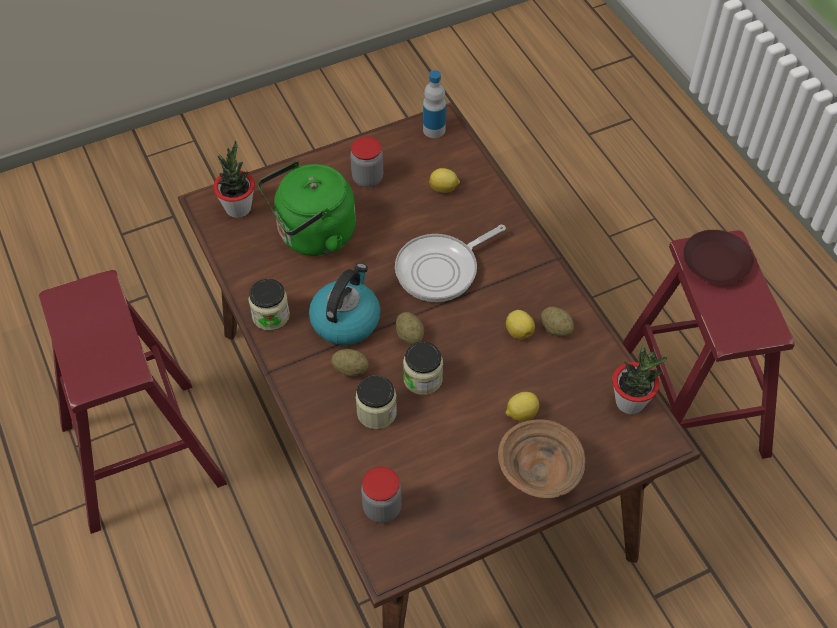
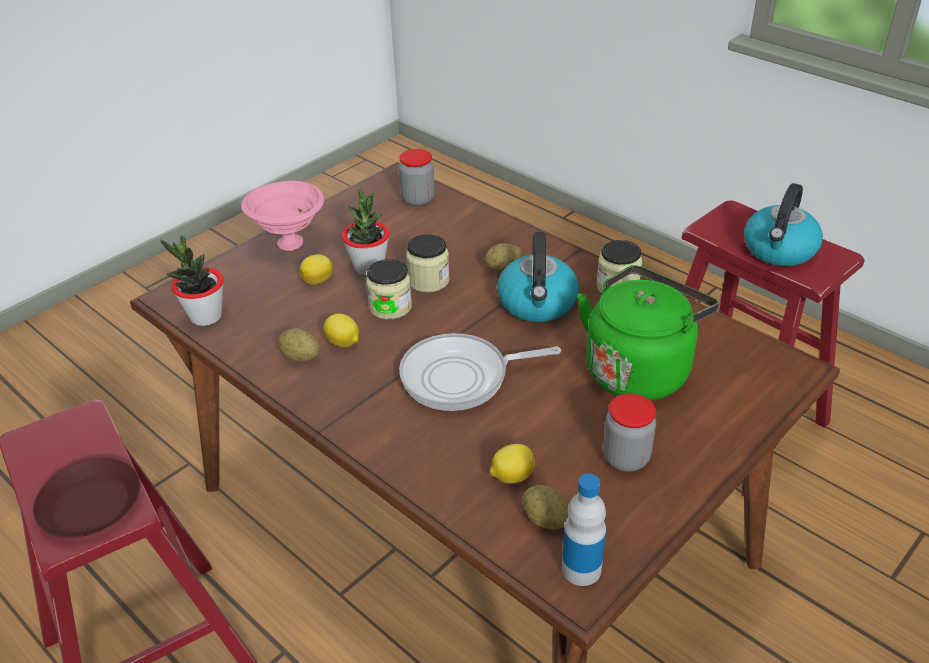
camera: 160 degrees right, 15 degrees down
(98, 322) = (779, 250): none -> kettle
(238, 208) = (754, 372): potted plant -> potted plant (369, 267)
(376, 412) = (459, 248): jar -> jar (390, 307)
(409, 335) = (462, 309): potato -> potato (546, 519)
(441, 270) = (461, 377): frying pan -> frying pan turned 135 degrees counterclockwise
(538, 482) = (288, 243): brown bowl -> pink bowl

